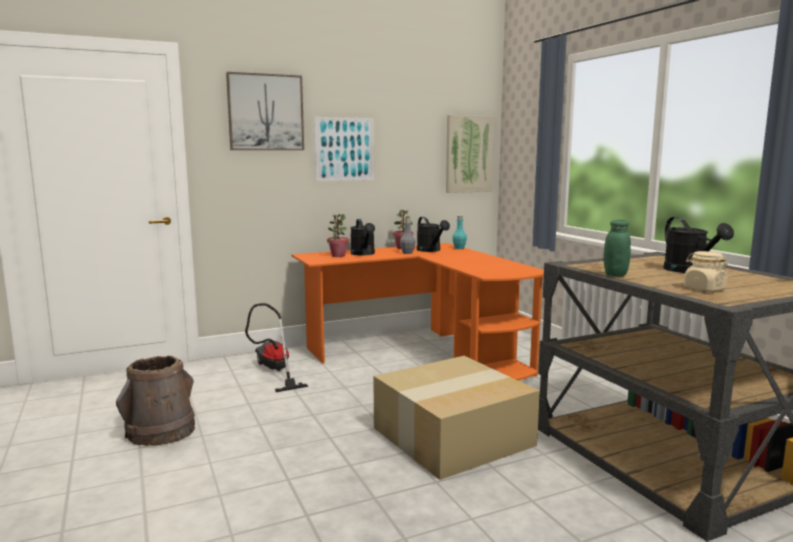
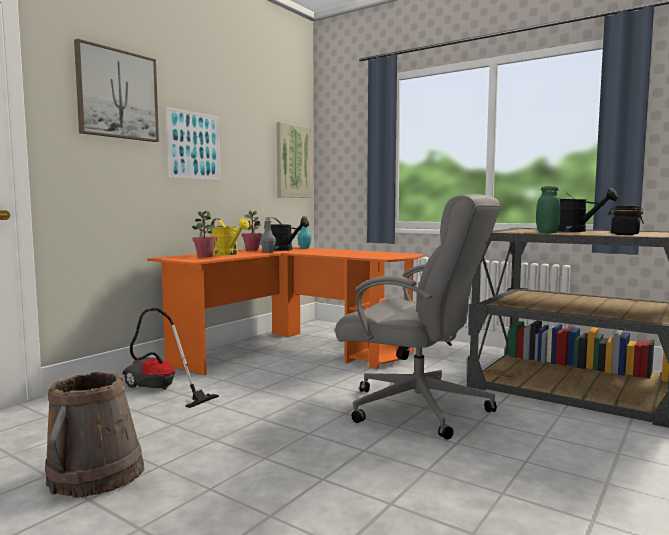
camera: 30 degrees left, 5 degrees down
(364, 254) = (227, 254): black watering can -> yellow watering can
(452, 438) = (417, 407): cardboard box -> grey office chair
(704, 289) = (624, 234): beige jar -> black jar

